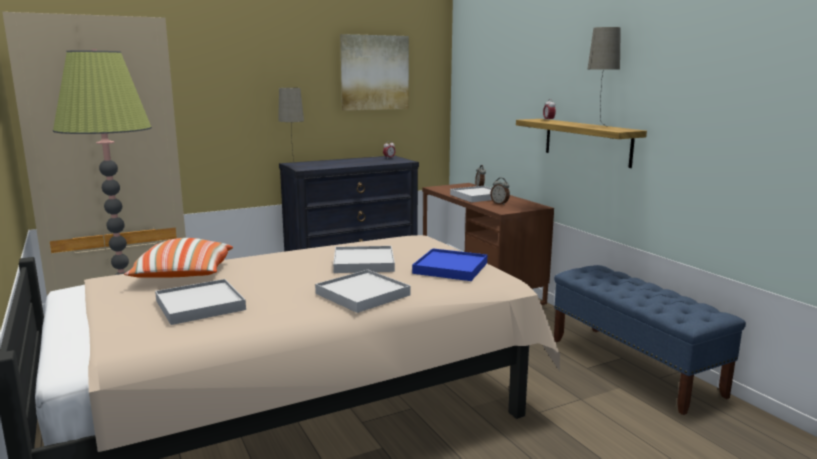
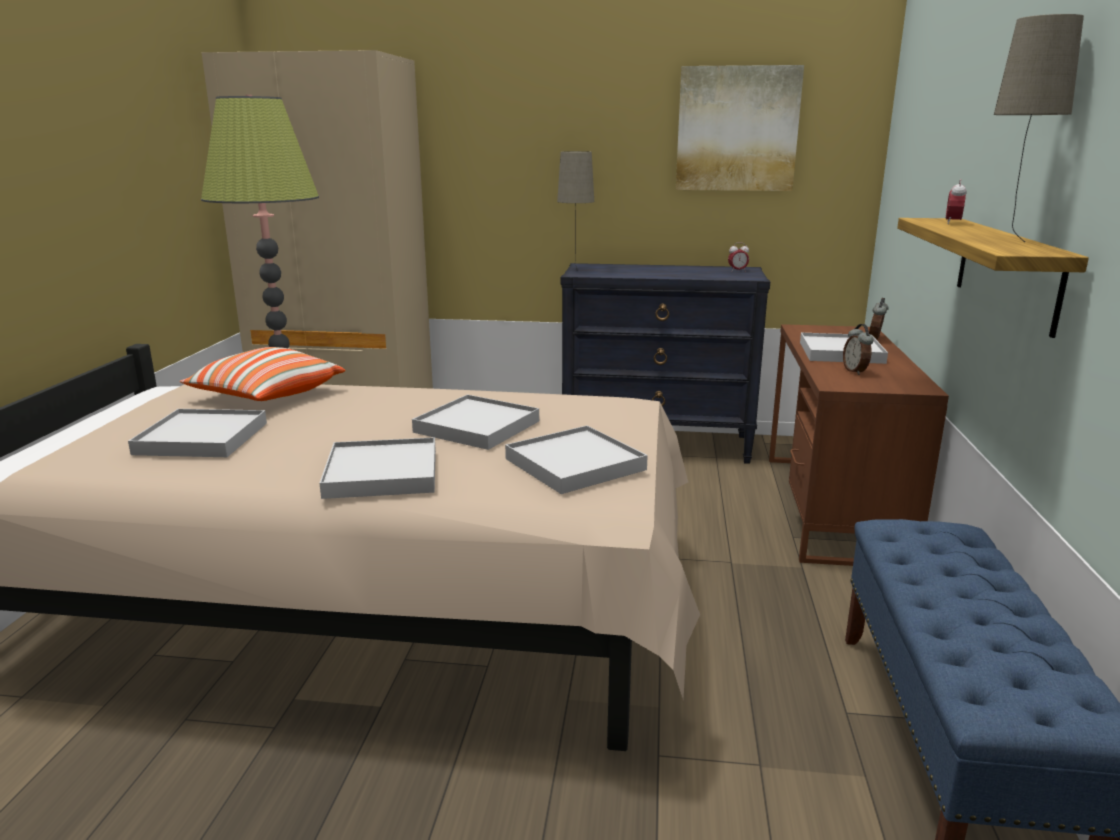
camera: 35 degrees right, 5 degrees up
(450, 268) = (575, 464): blue tray -> white tray

